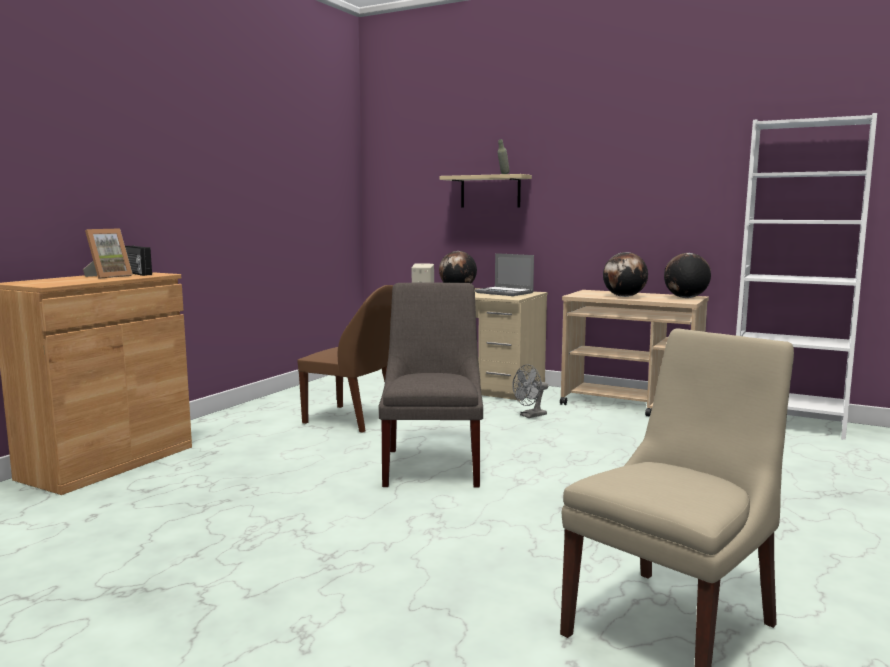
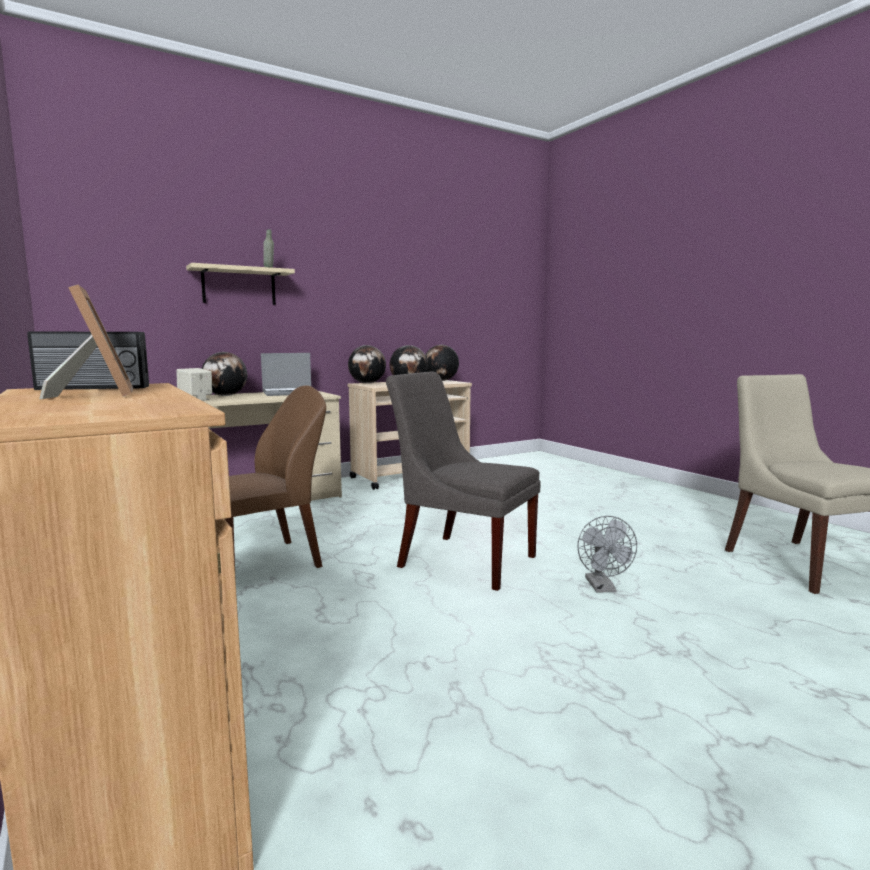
camera: 60 degrees left, 0 degrees up
(530, 416) = (384, 503): grey fan -> grey fan (603, 588)
(595, 291) = (367, 383): none -> globe
(787, 423) = (501, 462): white bookcase -> none

